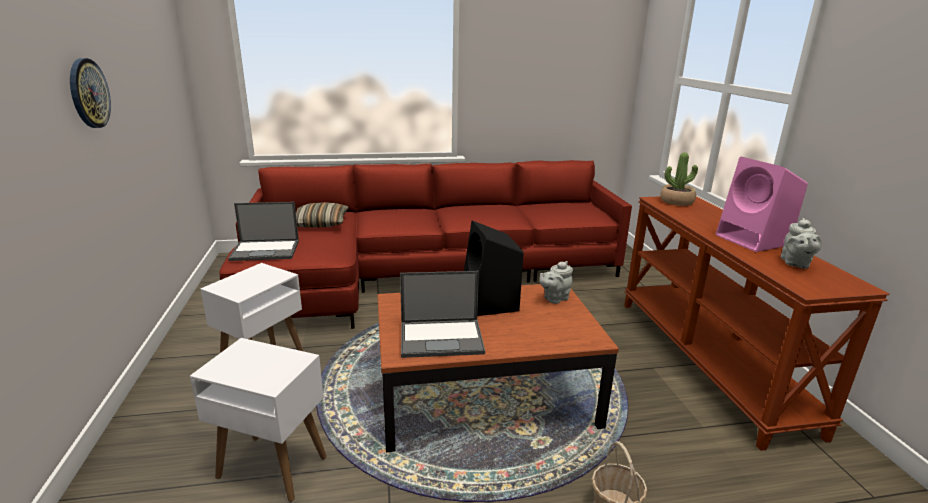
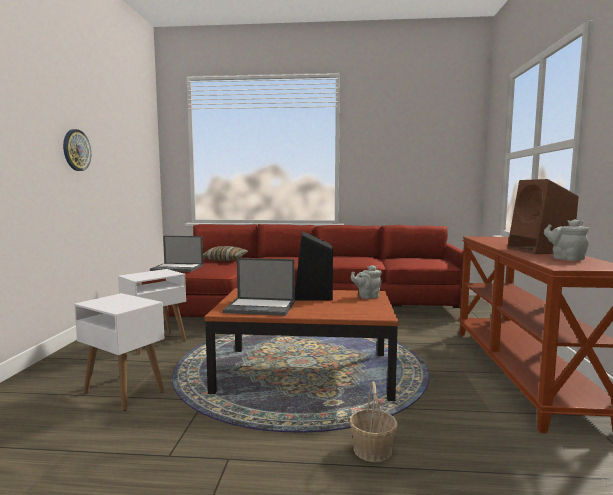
camera: 15 degrees right, 15 degrees down
(676, 201) = (493, 238): potted plant -> none
(754, 240) = (540, 251): pink speaker -> brown speaker
(795, 263) = (565, 258): grey teapot -> grey teapot turned 120 degrees clockwise

